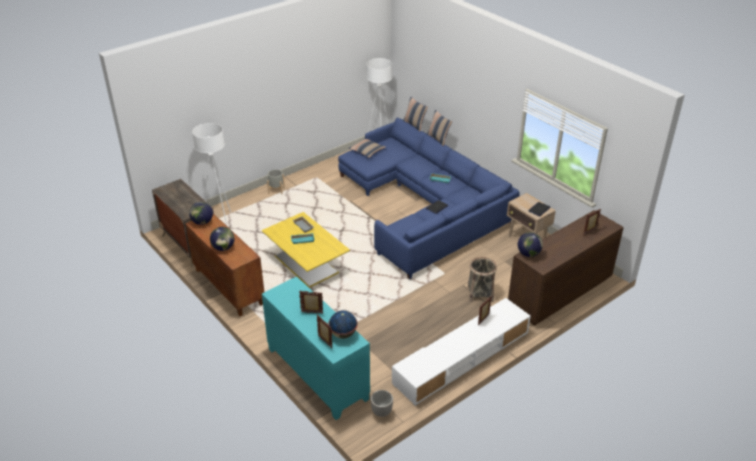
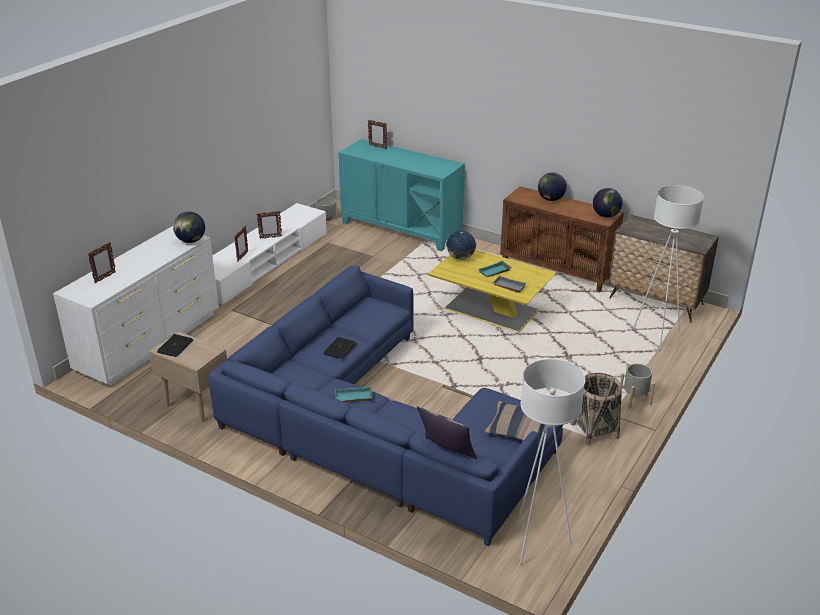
camera: 160 degrees right, 5 degrees down
(312, 313) = (404, 159): picture frame -> picture frame (270, 237)
(343, 334) = (365, 153): globe -> globe (460, 257)
(438, 139) = (381, 427): pillow -> none
(480, 294) = (255, 322): basket -> basket (594, 430)
(559, 293) = (150, 342): brown dresser -> white dresser

